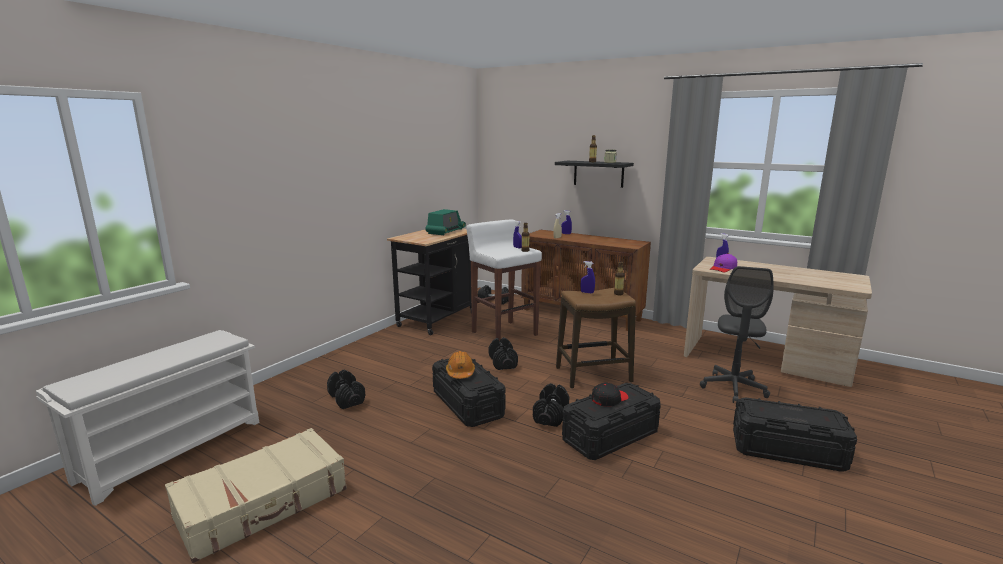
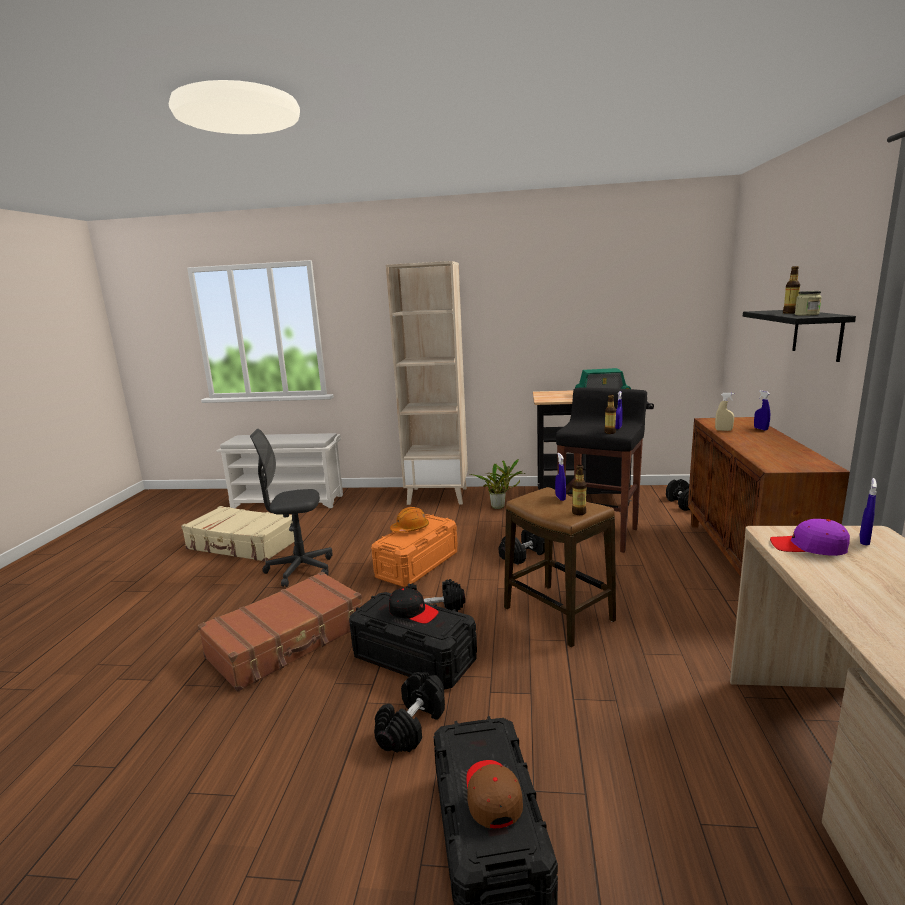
camera: 65 degrees right, 0 degrees up
(337, 363) = (438, 496): none -> beige bookcase
(347, 399) = (385, 519): black dumbbell -> black dumbbell (412, 726)
(407, 347) = (500, 507): none -> potted plant
(467, 404) = (417, 565): black storage box -> orange storage box
(504, 333) = (599, 534): white stool -> black stool
(541, 494) = (288, 641): none -> brown suitcase
(733, 388) = (666, 755): grey office chair -> grey office chair (300, 569)
(803, 414) = (492, 796): none -> brown cap

